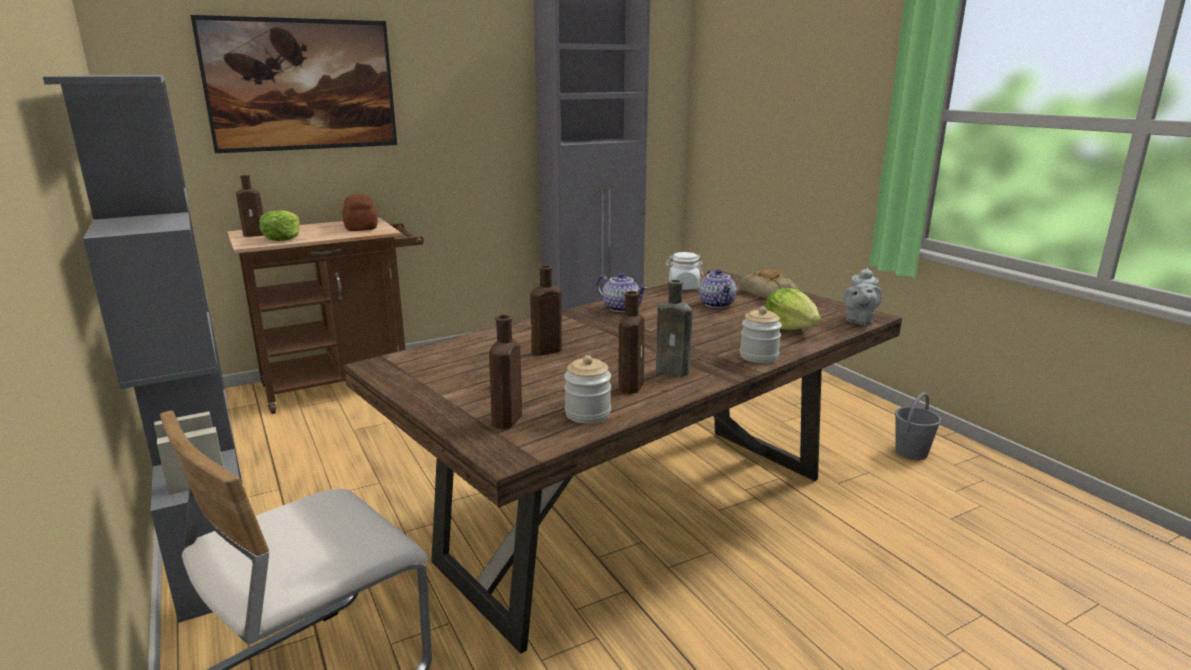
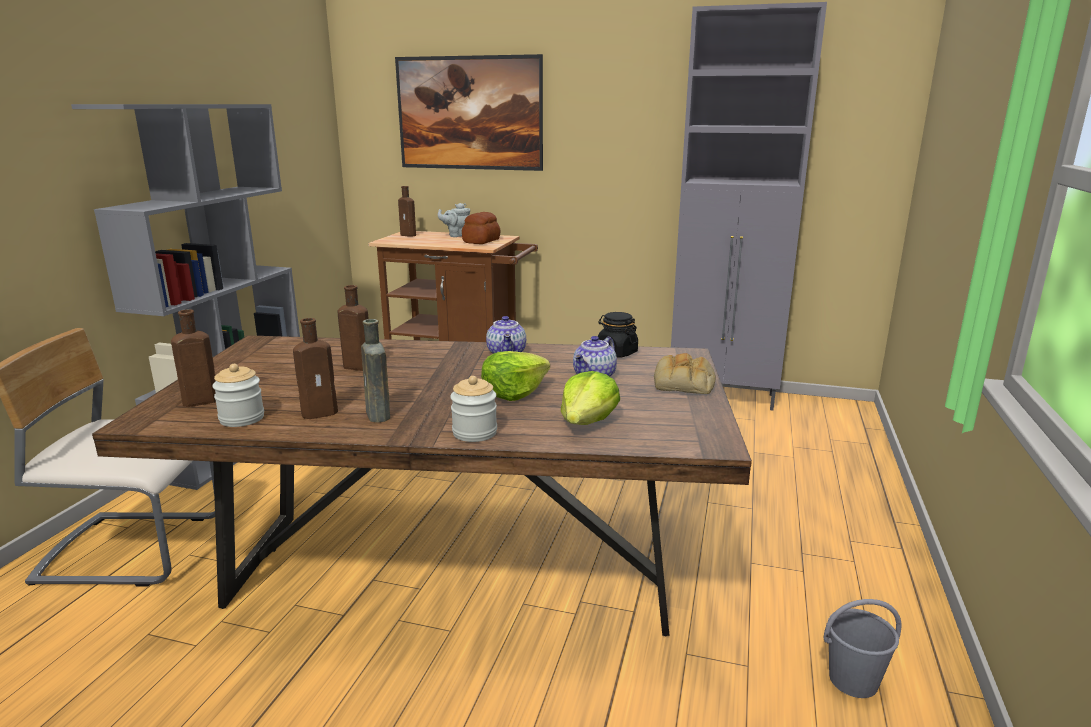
camera: 45 degrees right, 0 degrees up
(283, 238) = (413, 240): lettuce -> lettuce (513, 393)
(683, 287) = (616, 353): white jar -> black jar
(859, 320) = (684, 443): grey teapot -> grey teapot (456, 235)

